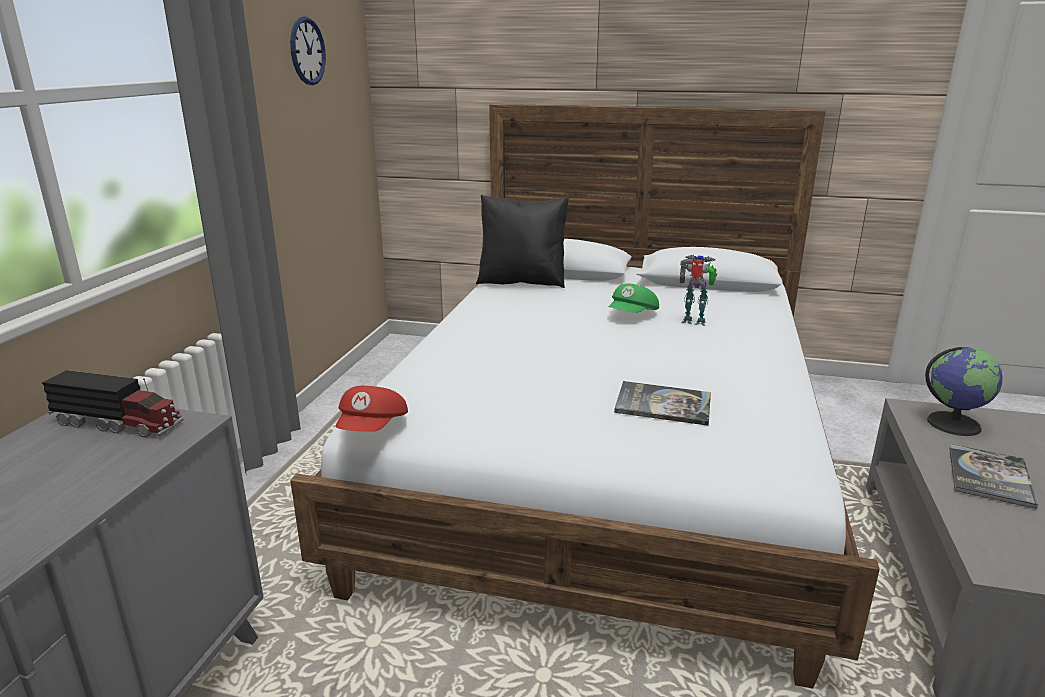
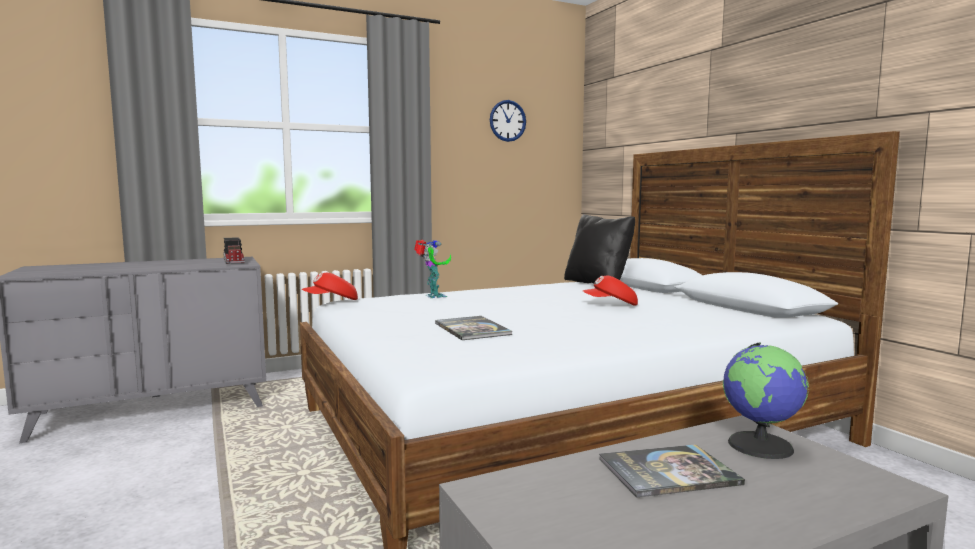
camera: 50 degrees right, 15 degrees down
(633, 315) = (611, 305): green cap -> red cap
(695, 322) = (644, 315): toy robot -> toy robot (433, 296)

